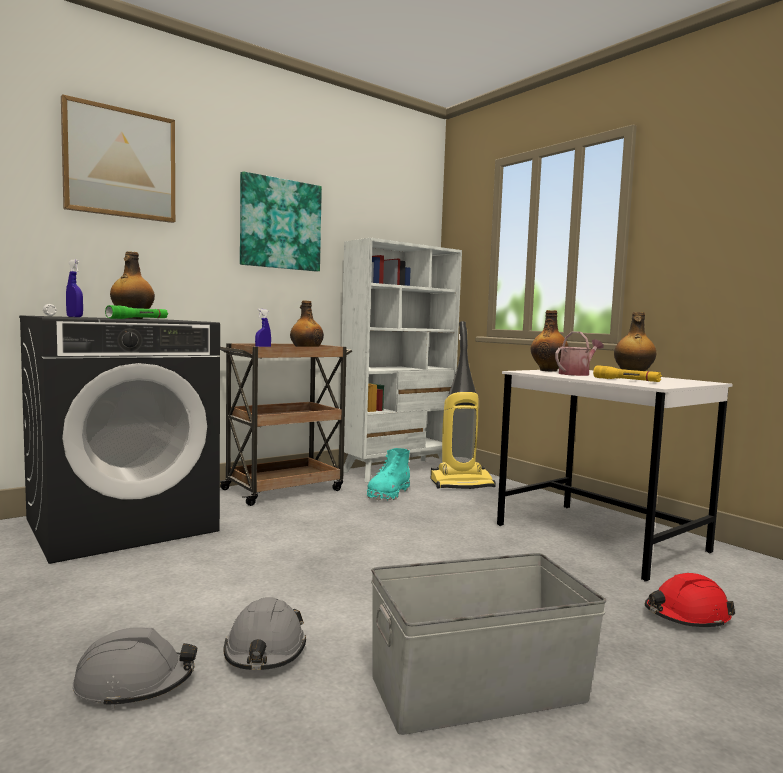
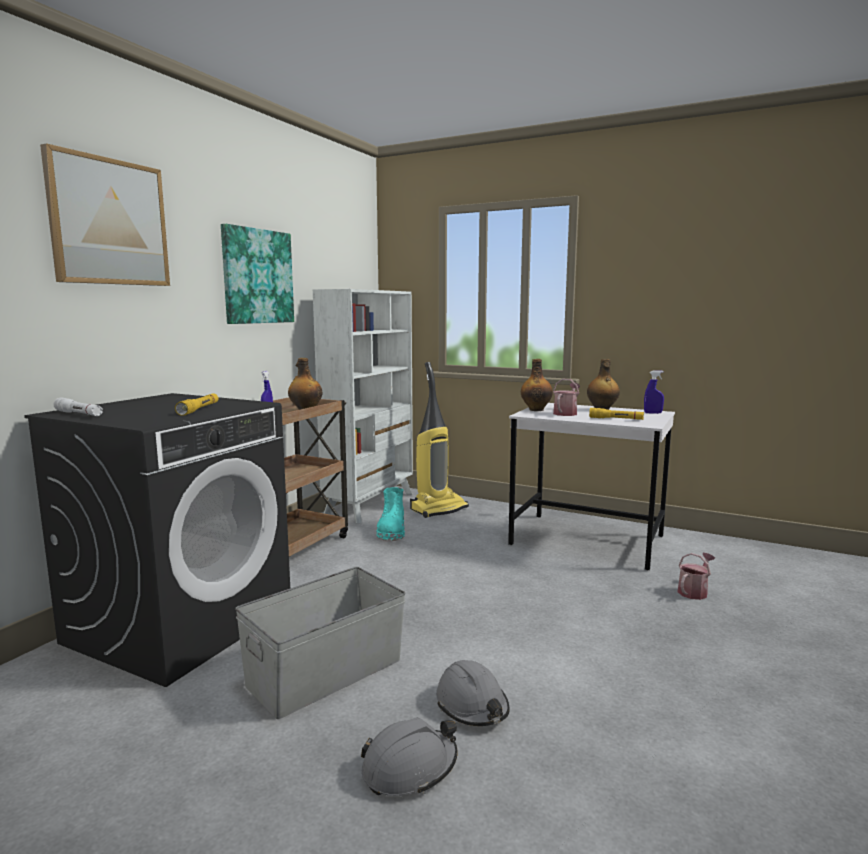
camera: 25 degrees left, 5 degrees up
(74, 317) = (122, 414): blue spray bottle -> blue spray bottle (653, 413)
(132, 318) = (173, 406): bottle -> none
(138, 319) = (199, 409): green flashlight -> yellow flashlight
(479, 689) = (639, 684): grey storage box -> grey storage box (326, 672)
(686, 616) = (694, 591): red hard hat -> watering can

